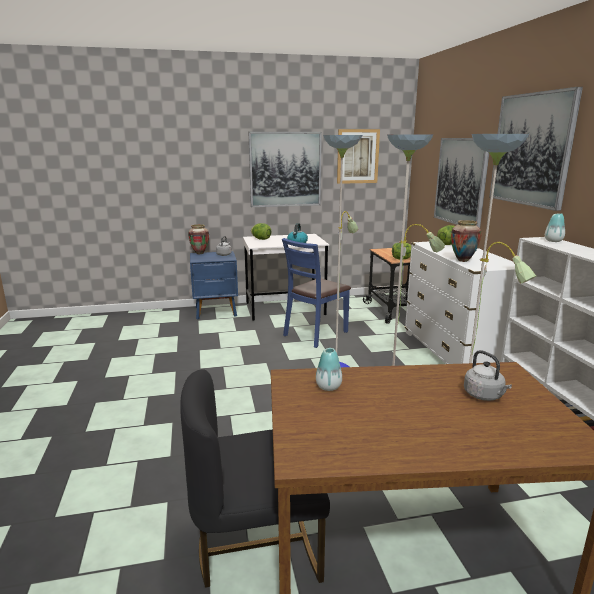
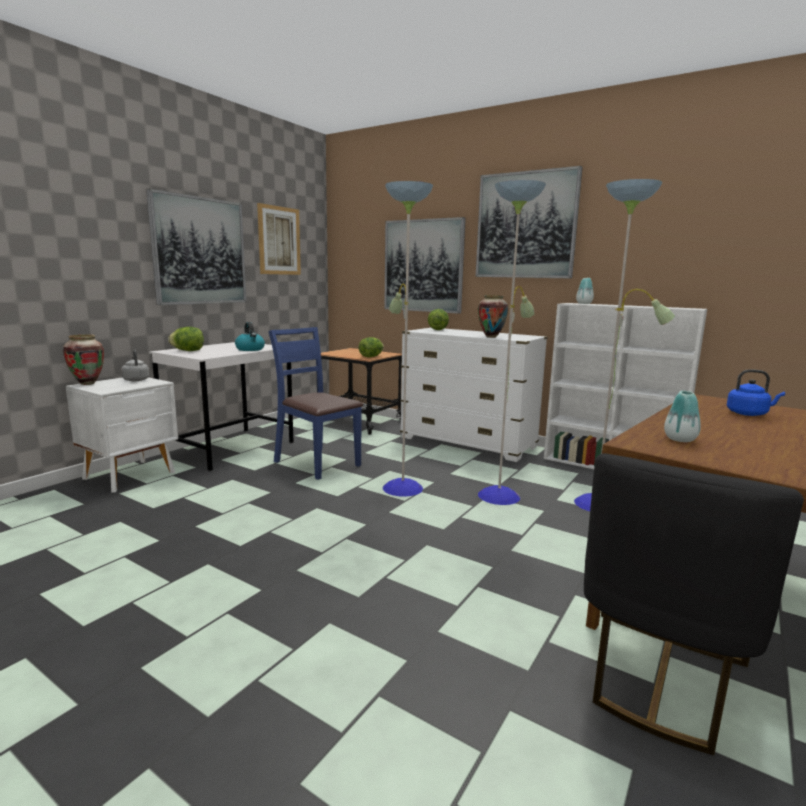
camera: 45 degrees left, 5 degrees down
(216, 312) = (131, 475): blue nightstand -> white nightstand
(315, 334) = (317, 463): blue chair -> blue chair turned 135 degrees clockwise
(484, 396) = (749, 414): grey kettle -> blue kettle

